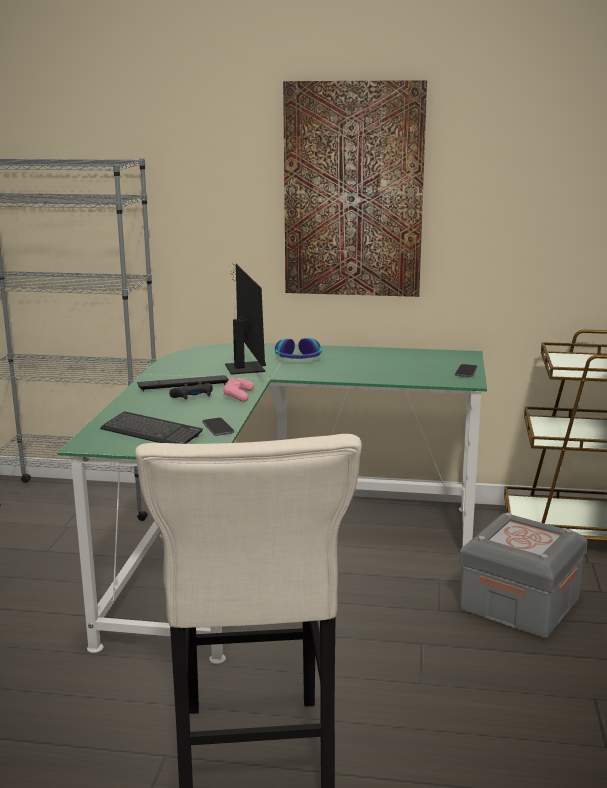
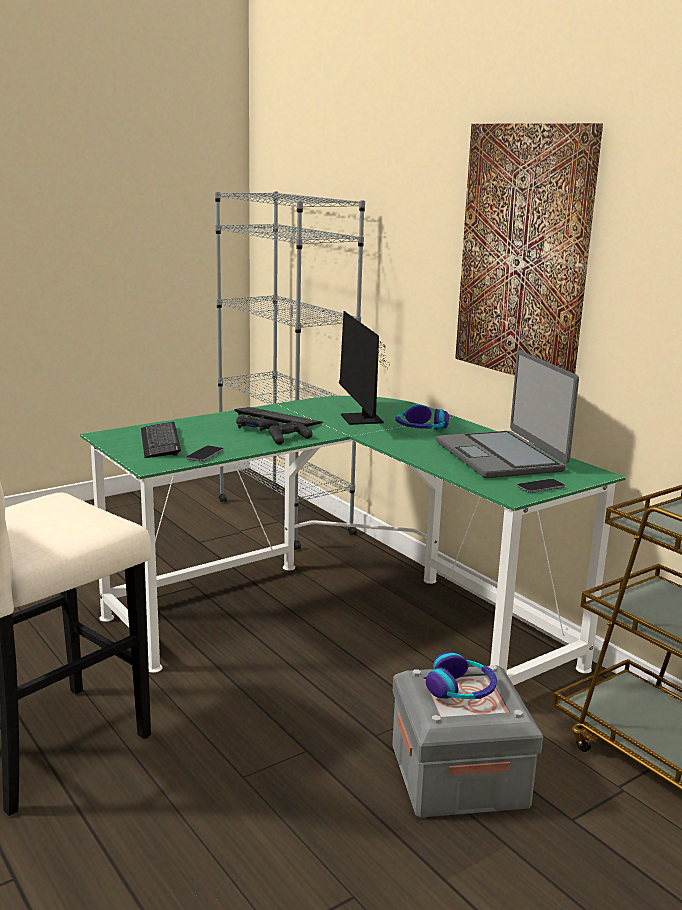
camera: 45 degrees right, 0 degrees up
(238, 395) = (288, 439): pink game controller -> black game controller
(245, 366) = (361, 421): monitor -> monitor turned 135 degrees clockwise
(394, 361) = (501, 456): none -> laptop
(519, 535) = (461, 689): none -> headphones

